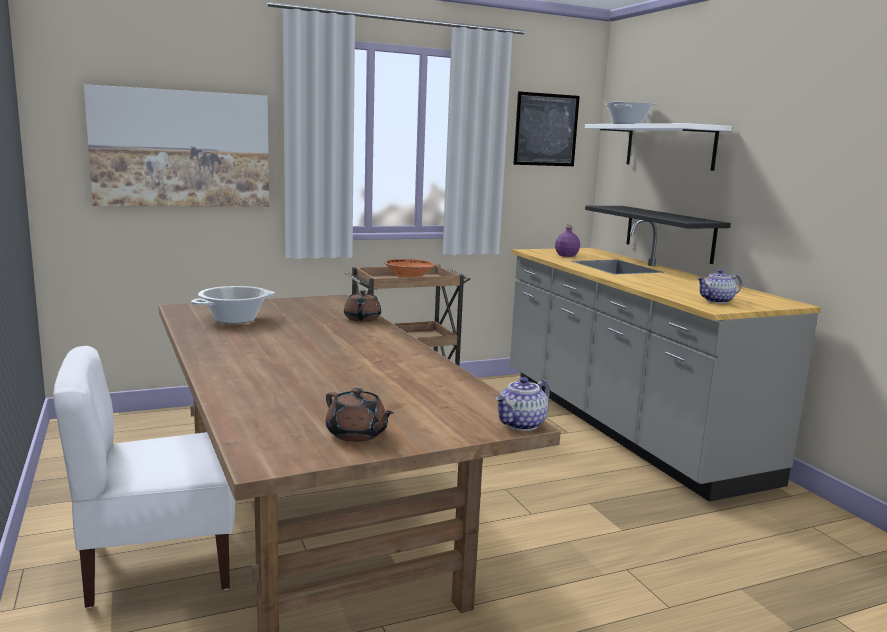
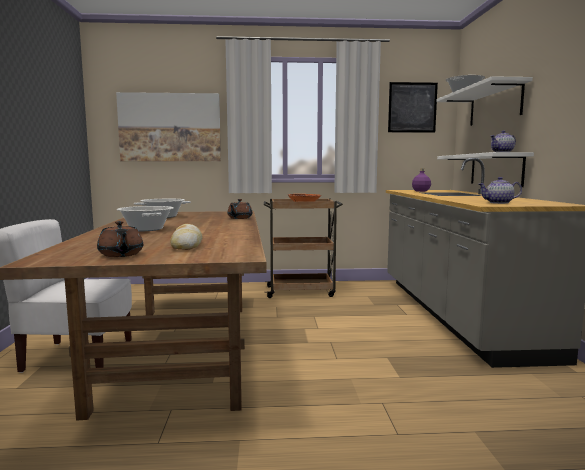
camera: 20 degrees right, 5 degrees down
(274, 360) = (147, 229): none -> cooking pot
(408, 402) = (187, 245): none -> bread
(522, 425) = (242, 257): teapot -> teapot (502, 152)
(669, 233) = (496, 169): black shelf -> white shelf

